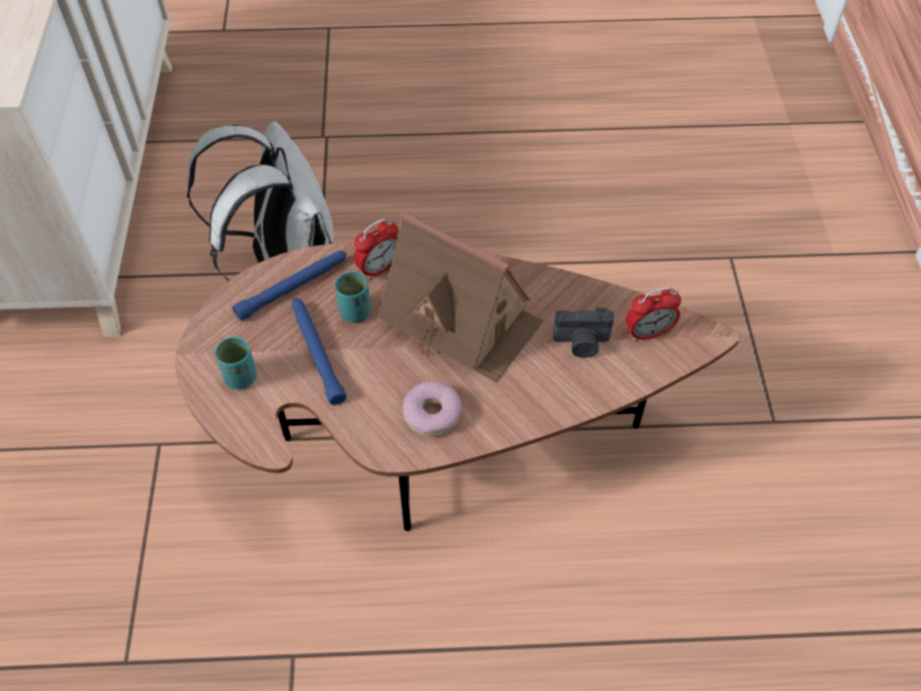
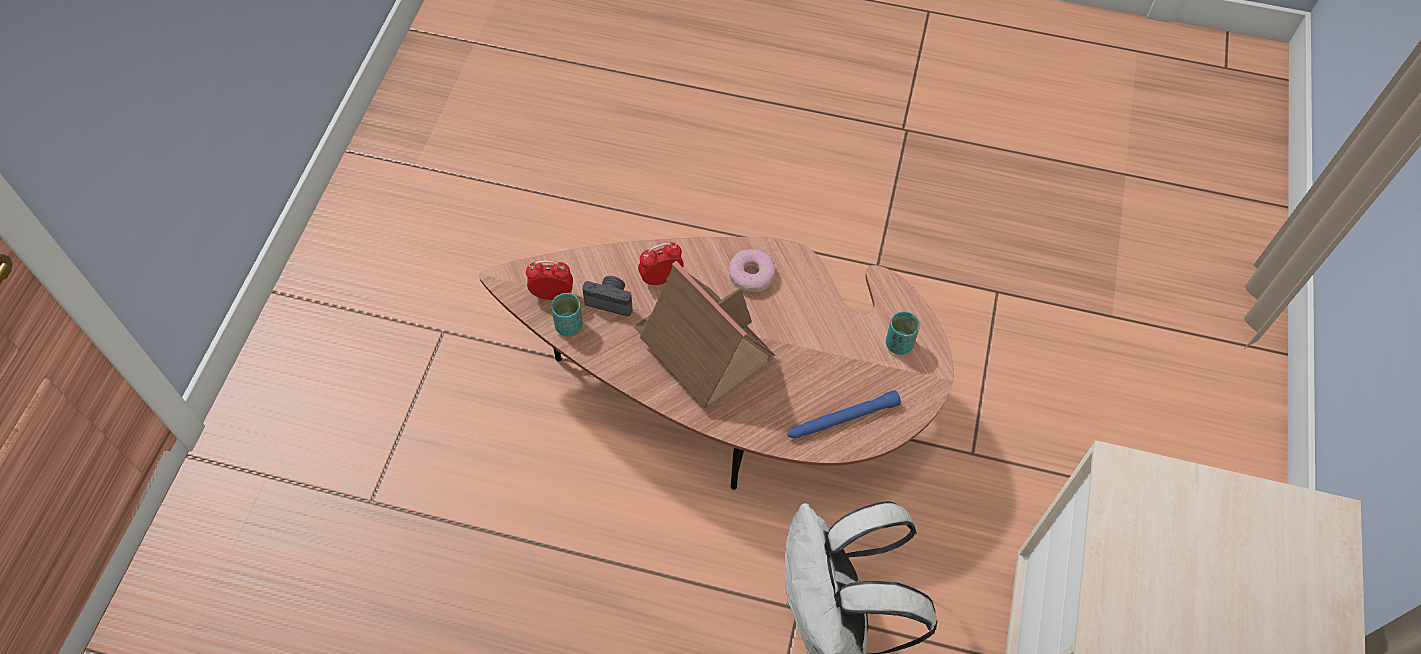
camera: 165 degrees left, 5 degrees up
(317, 352) = (832, 350): blue flashlight -> none
(355, 312) = (791, 379): turquoise cup -> turquoise cup (569, 326)
(379, 268) = (759, 418): alarm clock -> alarm clock (661, 279)

